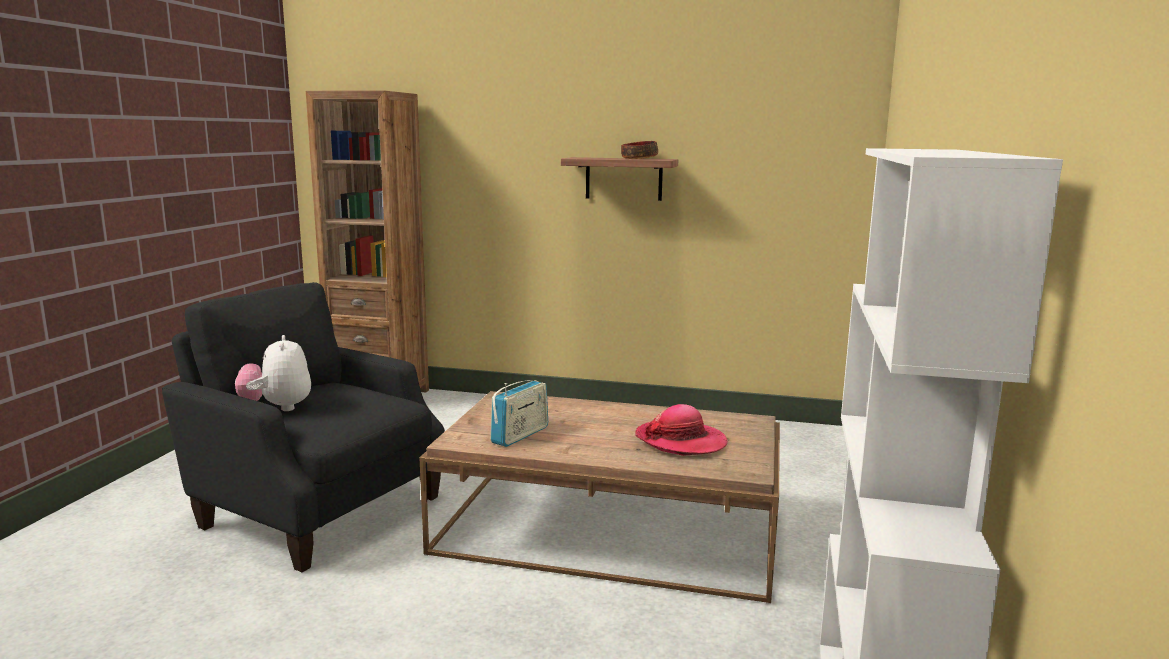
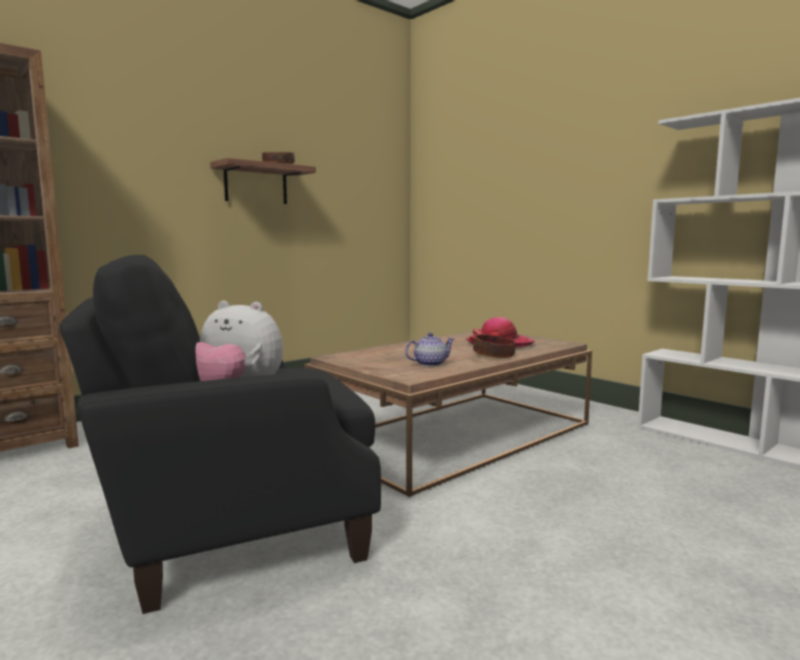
camera: 55 degrees left, 5 degrees down
(520, 435) = (429, 364): radio -> teapot
(603, 452) = (494, 356): none -> bowl

